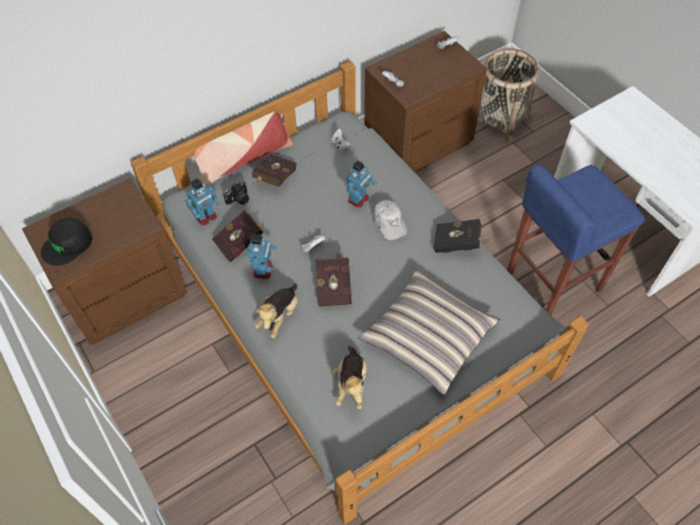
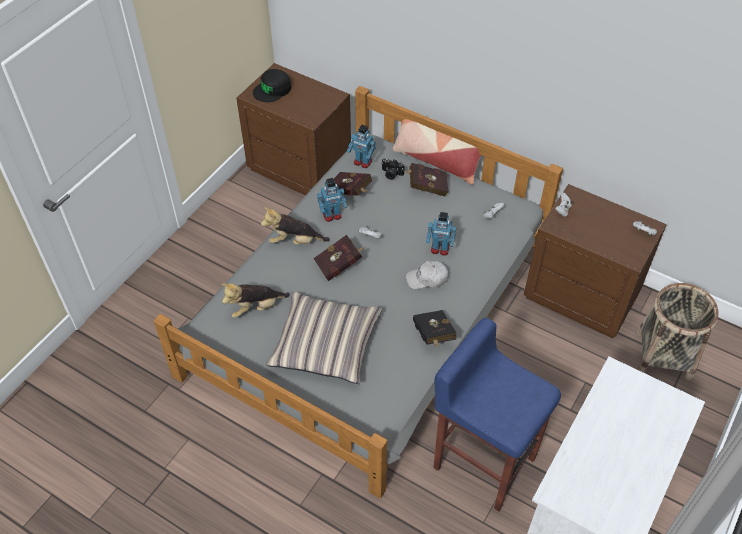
camera: 65 degrees right, 5 degrees down
(67, 245) = (272, 90): black cap -> black cap turned 60 degrees counterclockwise
(389, 223) = (427, 279): white cap -> white cap turned 45 degrees clockwise

